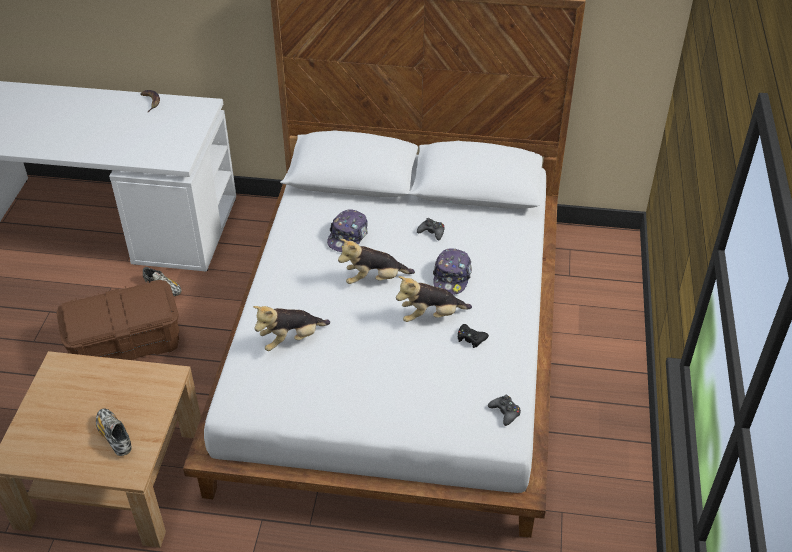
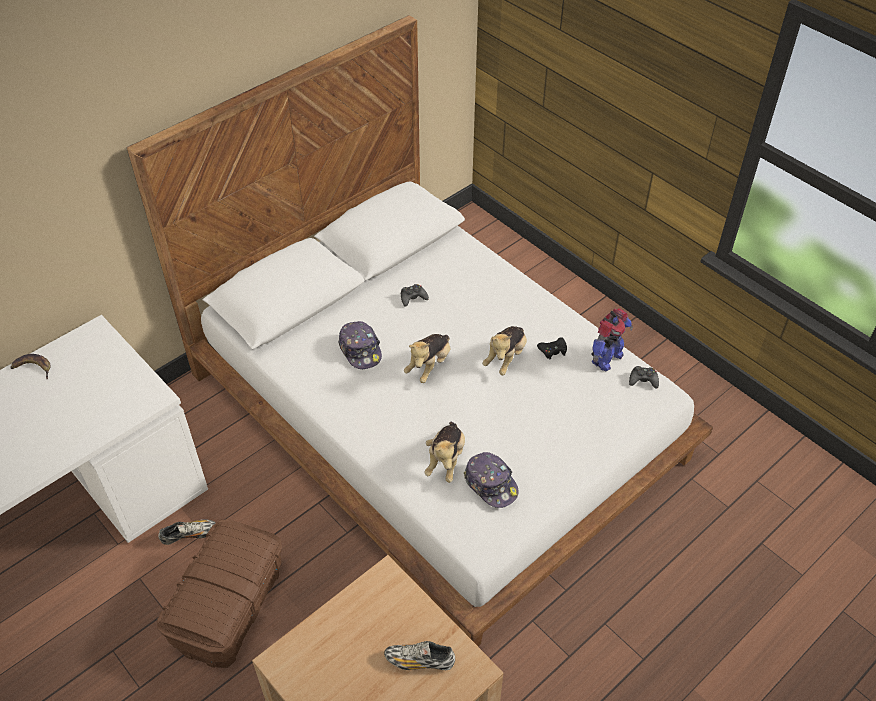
camera: 50 degrees left, 5 degrees up
(452, 277) = (477, 318): cap -> cap (491, 484)
(501, 376) = (606, 358): none -> toy robot

